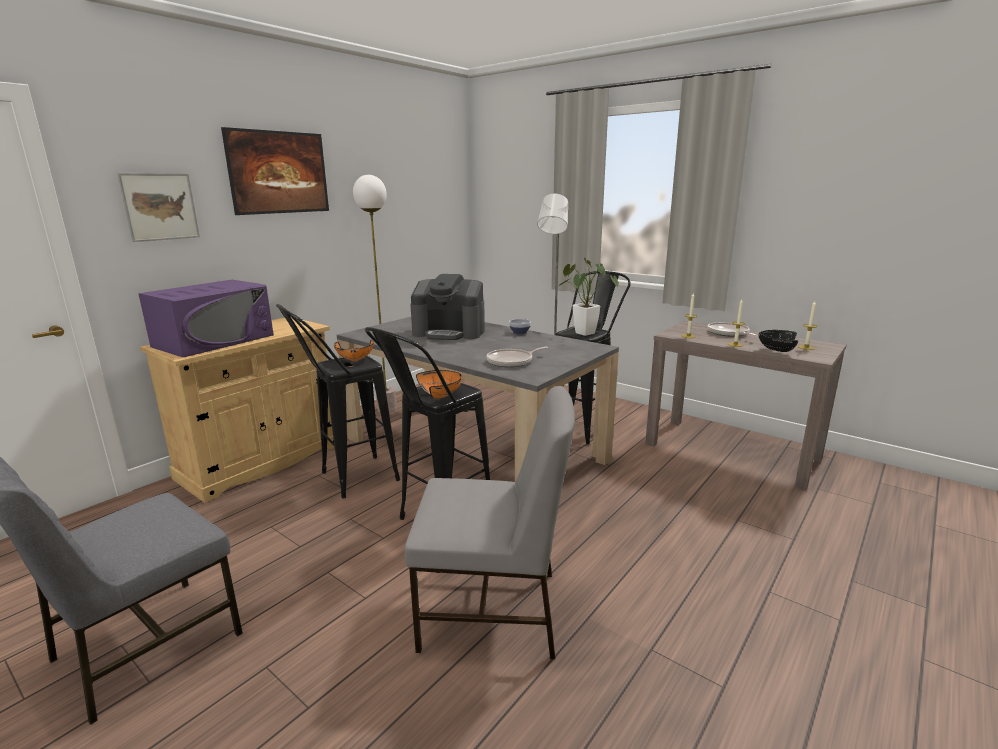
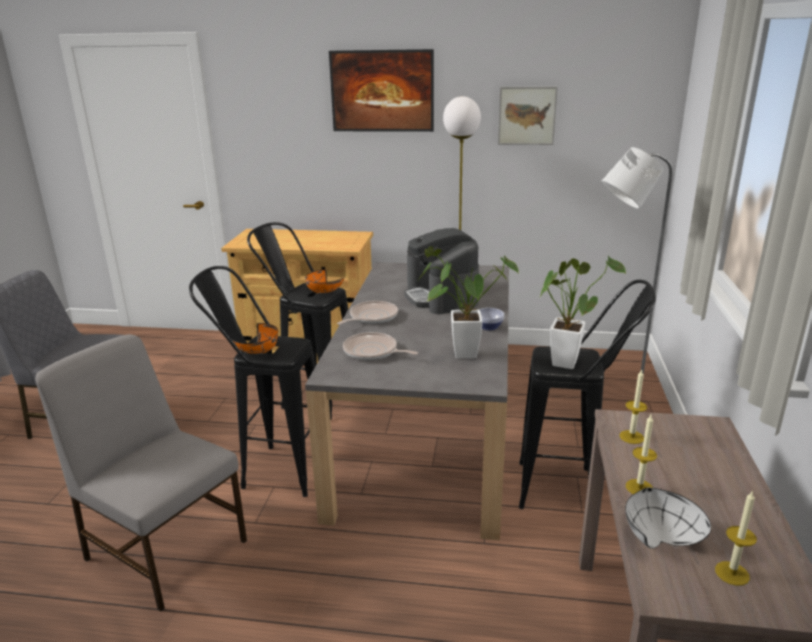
camera: 60 degrees right, 5 degrees up
(160, 207) = (273, 121): picture -> picture (526, 116)
(214, 341) = (277, 238): purple microwave -> none
(493, 611) = (165, 548): grey chair -> grey chair turned 150 degrees clockwise
(548, 345) = (458, 354): none -> potted plant
(729, 333) = (709, 472): frying pan -> frying pan (371, 317)
(775, 350) = (657, 535): black bowl -> white bowl

